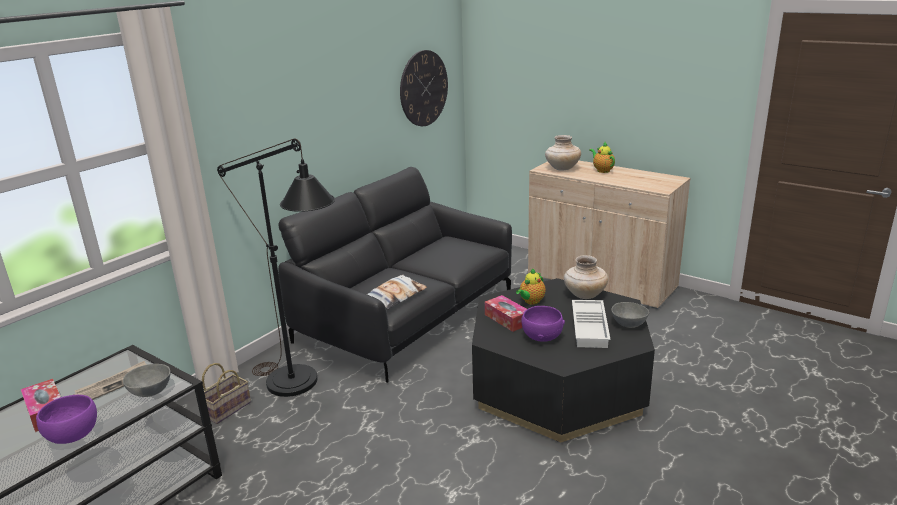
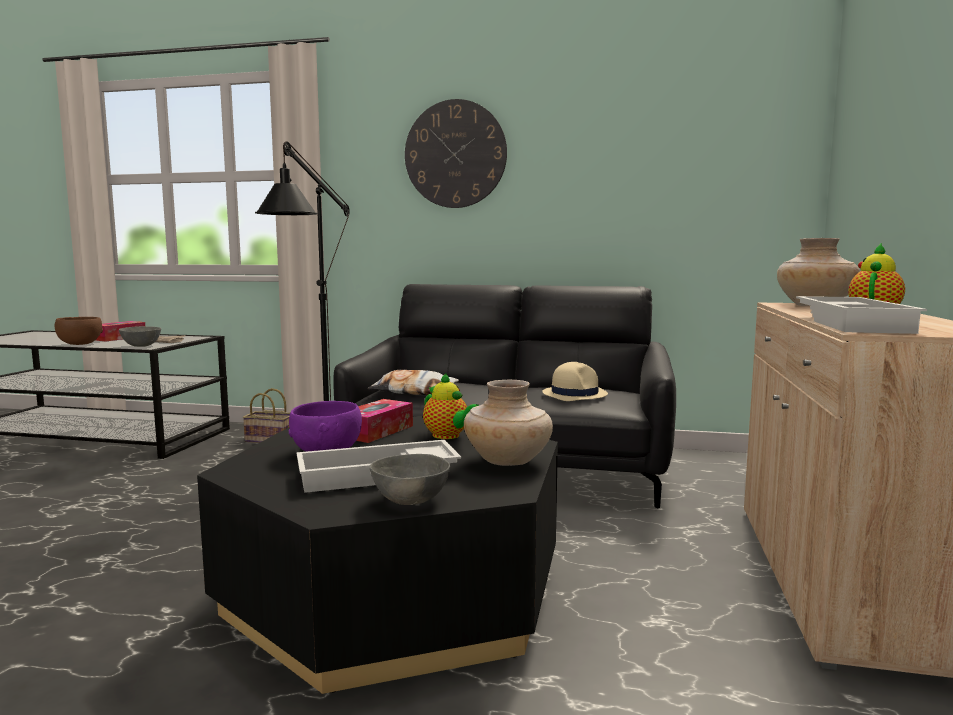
camera: 65 degrees right, 15 degrees down
(73, 436) = (80, 344): purple bowl -> brown bowl
(423, 88) = (712, 182): wall clock -> wall clock (455, 154)
(456, 252) = (574, 394): none -> beige hat
(531, 301) = (448, 436): teapot -> teapot turned 150 degrees counterclockwise
(639, 184) = (854, 324): none -> white tray

